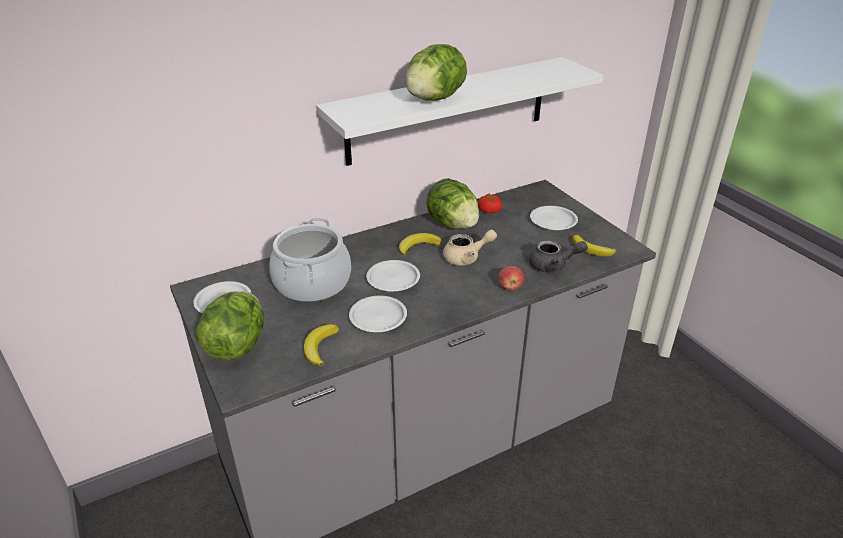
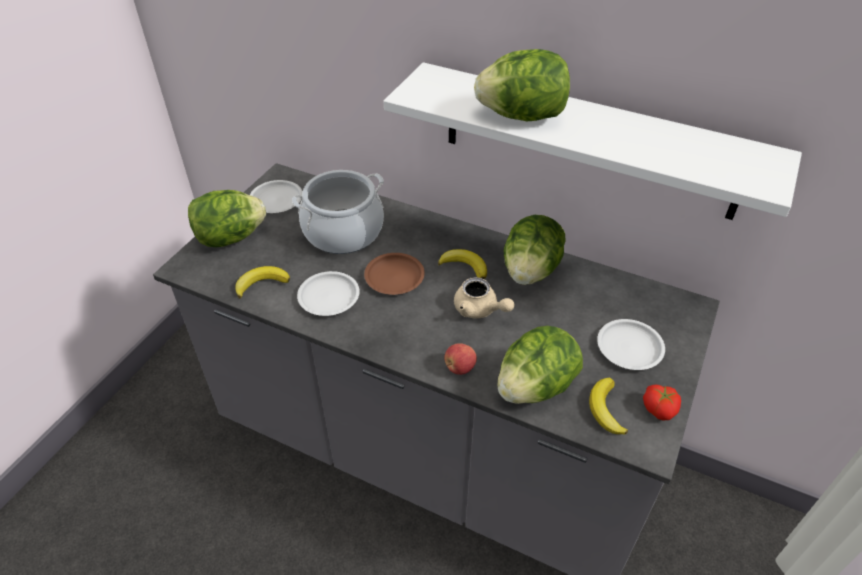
camera: 55 degrees right, 10 degrees up
(393, 279) = (394, 276): white plate -> brown plate
(489, 210) = (590, 285): tomato -> tomato (660, 408)
(553, 266) = (535, 386): grey teapot -> lettuce

